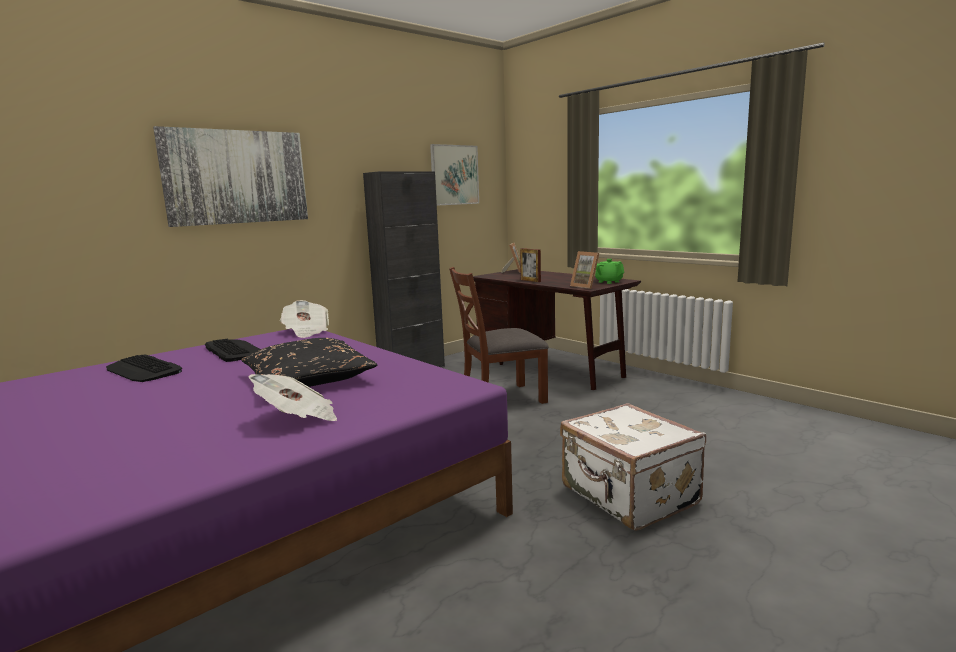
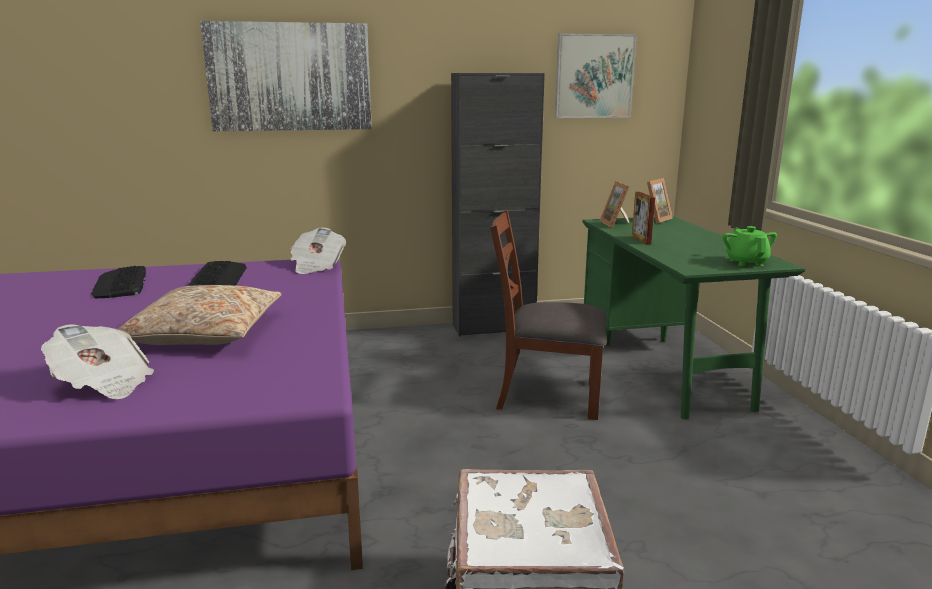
camera: 30 degrees right, 5 degrees up
(308, 379) = (204, 332): black pillow -> beige pillow
(551, 368) = (665, 368): brown desk -> green desk
(586, 286) = (696, 265): picture frame -> picture frame (616, 224)

